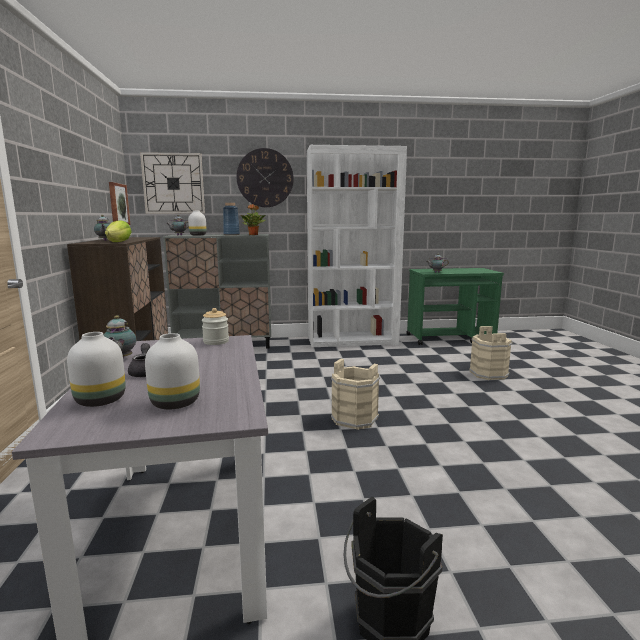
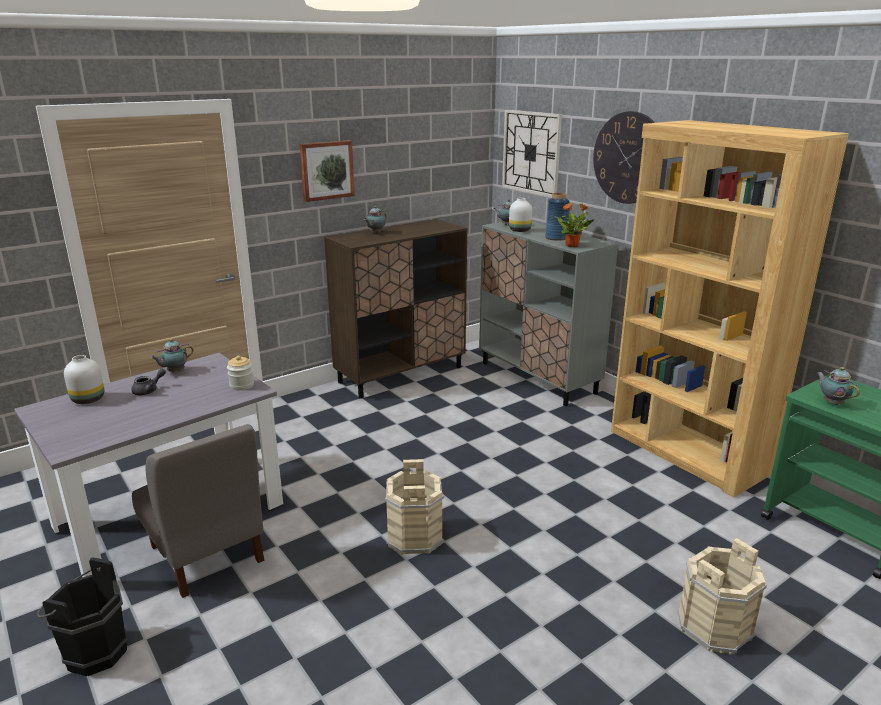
camera: 60 degrees right, 10 degrees up
(118, 204) = (457, 178): picture -> picture (326, 170)
(119, 242) = (362, 242): lettuce -> none
(174, 403) = (88, 422): white vase -> none
(282, 514) = (206, 554): none -> grey chair
(352, 341) = (687, 452): white bookcase -> brown bookcase

